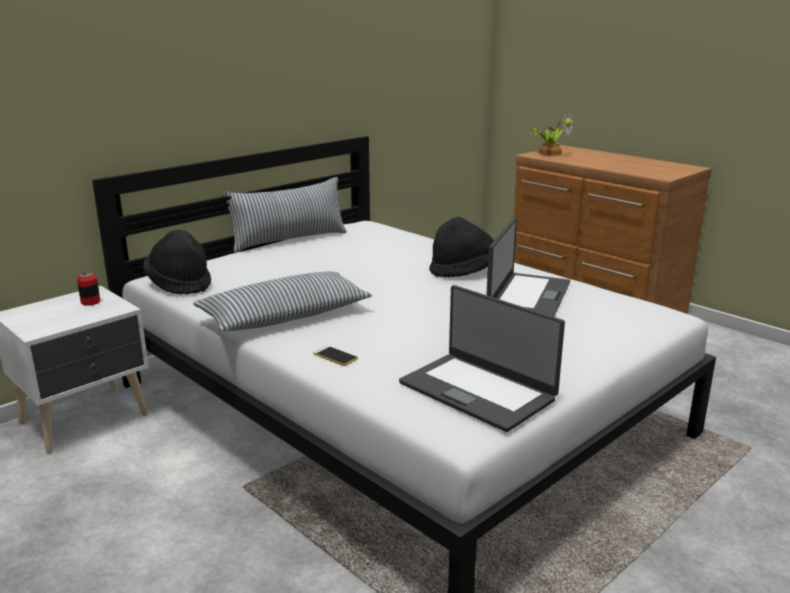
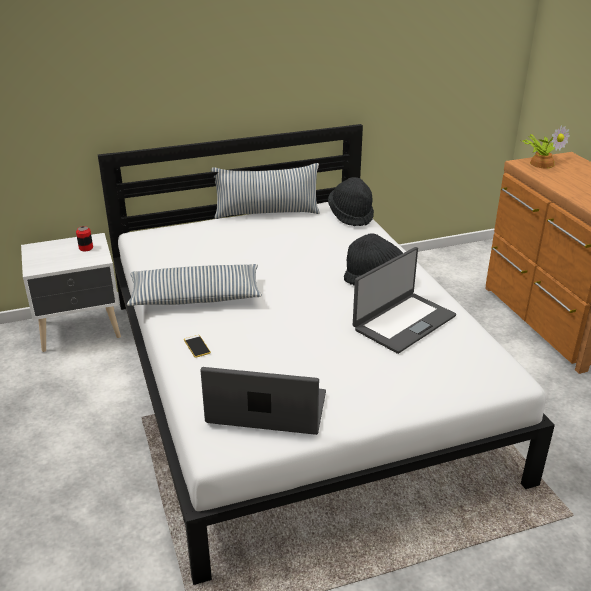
camera: 25 degrees right, 10 degrees up
(180, 284) = (150, 245): black hat -> black hat (351, 215)
(478, 390) = (266, 410): laptop -> laptop turned 120 degrees clockwise

